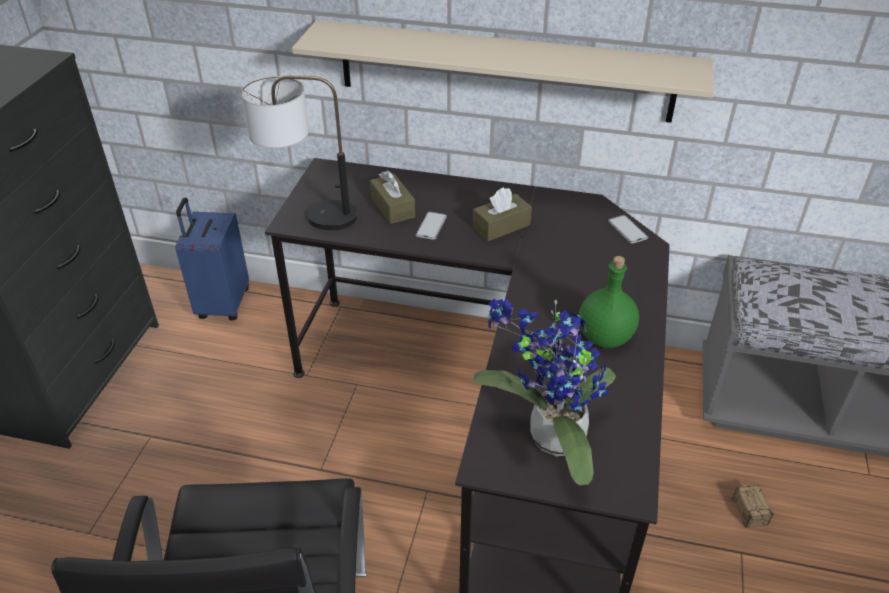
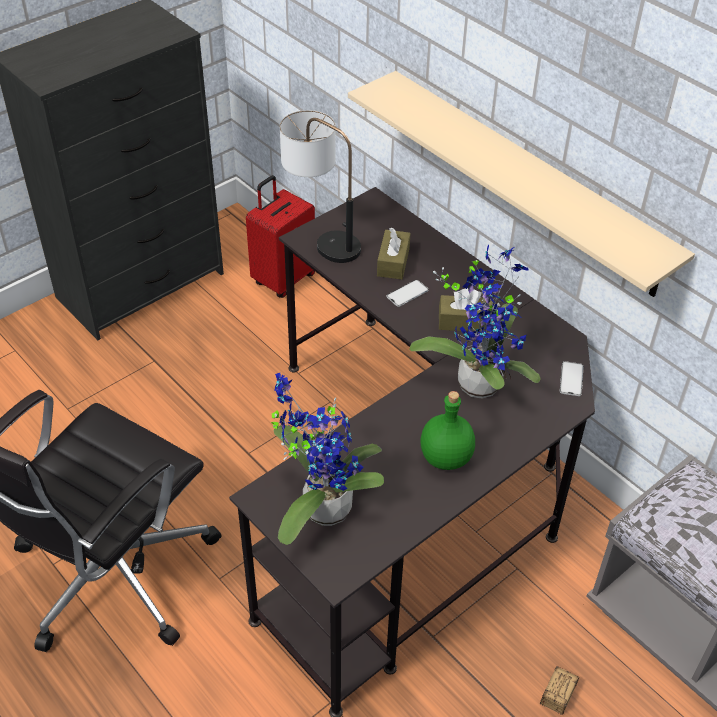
camera: 35 degrees right, 5 degrees up
(222, 304) = (283, 279): blue suitcase -> red suitcase
(562, 264) = (479, 380): none -> potted plant

